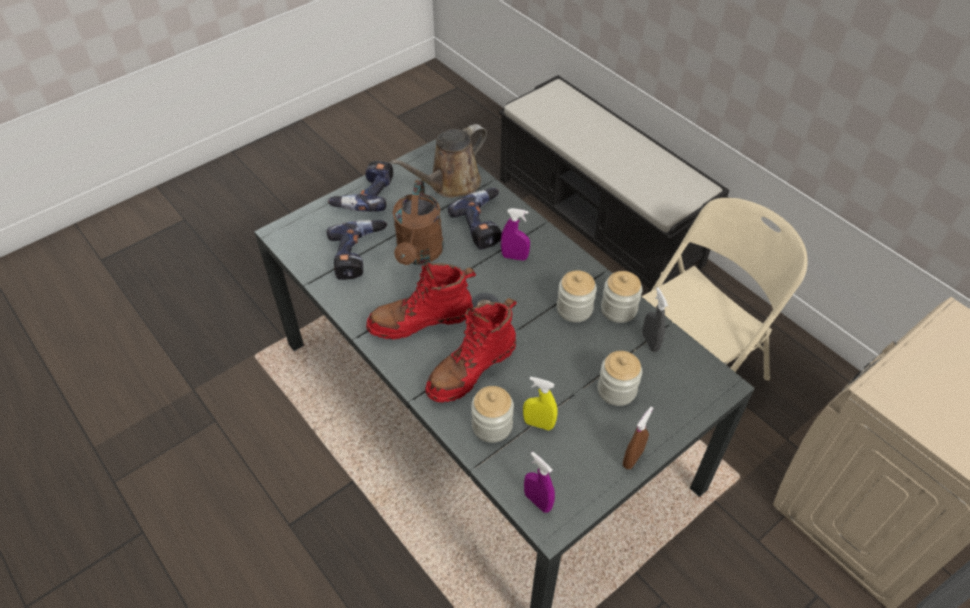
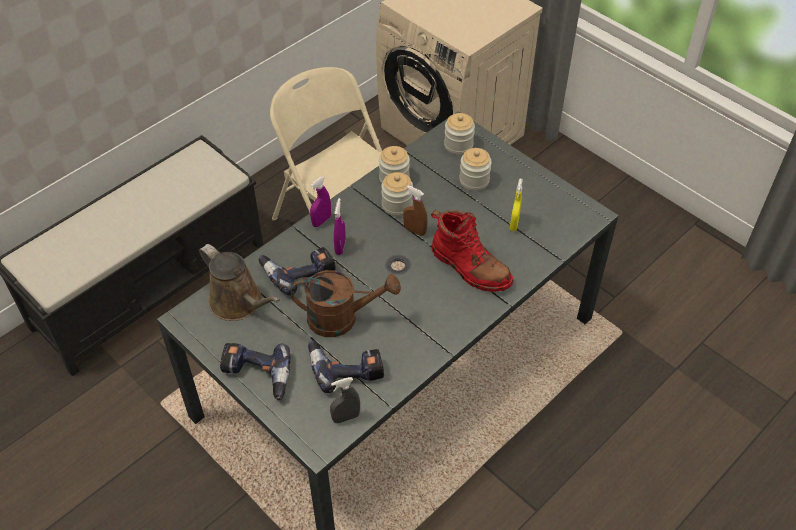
camera: 95 degrees left, 0 degrees up
(421, 320) = (424, 307): red boot -> none
(492, 425) = (522, 251): jar -> jar (458, 145)
(537, 501) = (578, 222): purple spray bottle -> purple spray bottle (321, 221)
(632, 458) = (531, 173): brown spray bottle -> brown spray bottle (415, 231)
(650, 342) = (425, 161): grey spray bottle -> grey spray bottle (346, 417)

